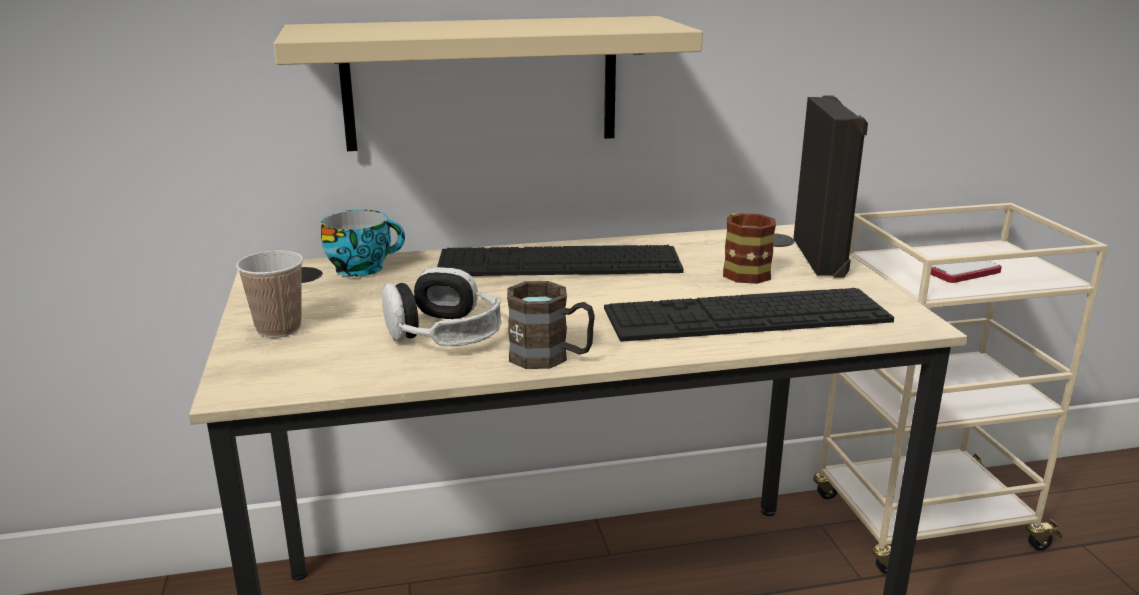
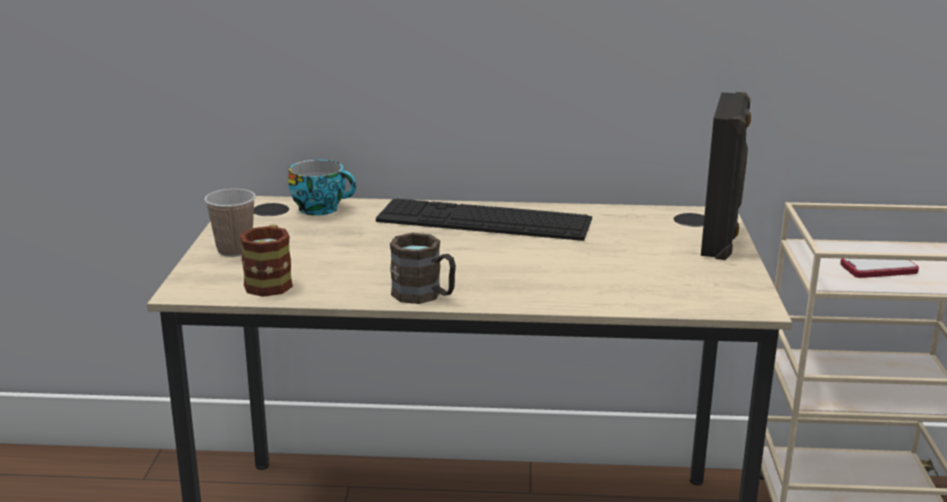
camera: 15 degrees right, 0 degrees up
(443, 333) = (354, 268): headphones -> none
(481, 83) = (436, 60): beige shelf -> none
(742, 270) = (638, 244): mug -> mug (270, 281)
(746, 315) = (609, 282): keyboard -> none

